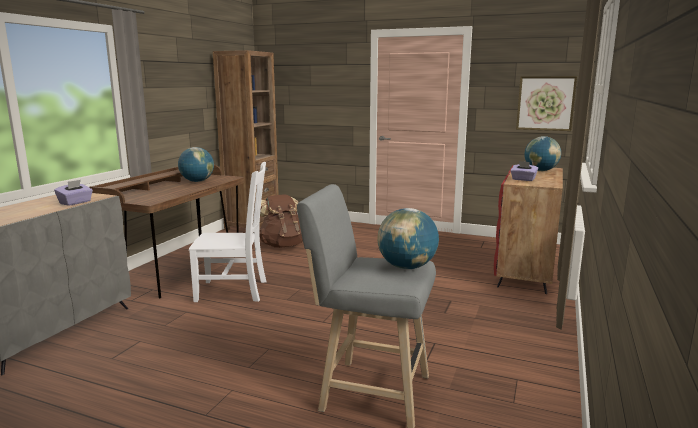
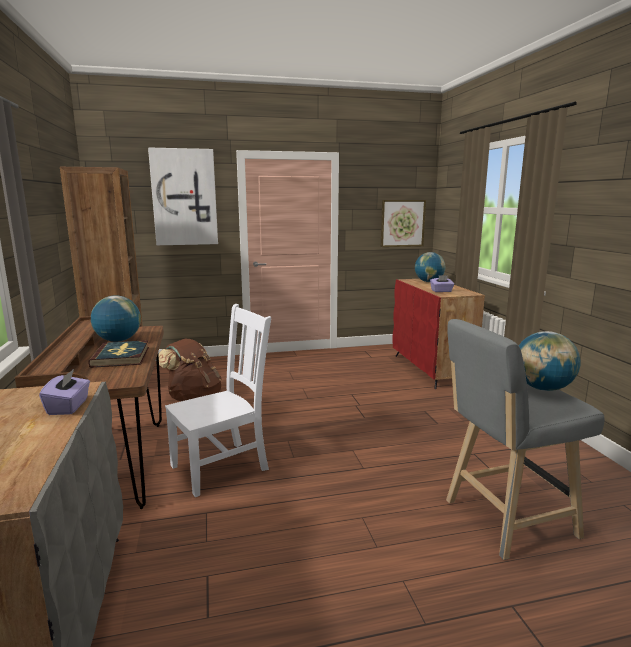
camera: 35 degrees left, 0 degrees up
(176, 190) = (121, 357): none -> book
(326, 74) = (184, 197): none -> picture

